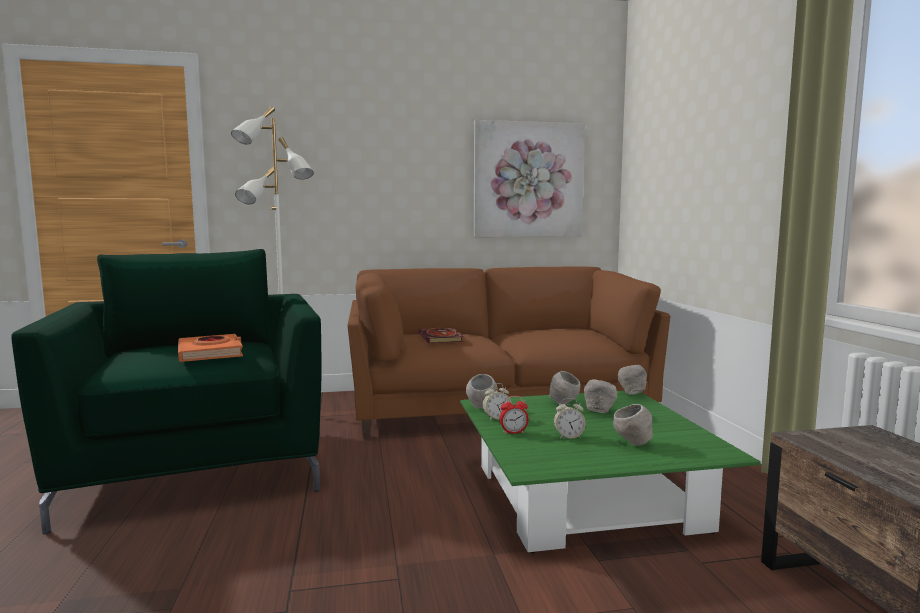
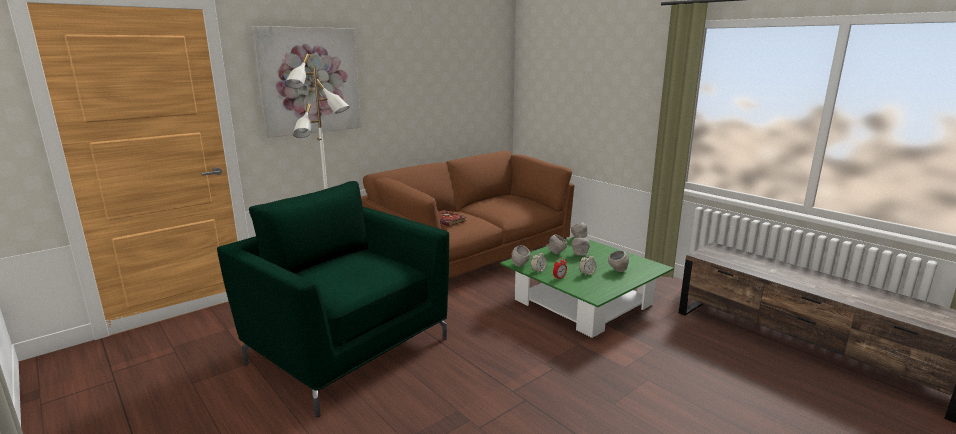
camera: 30 degrees left, 10 degrees up
(210, 353) = (370, 268): orange book -> none
(528, 180) = (462, 92): picture -> picture (309, 81)

